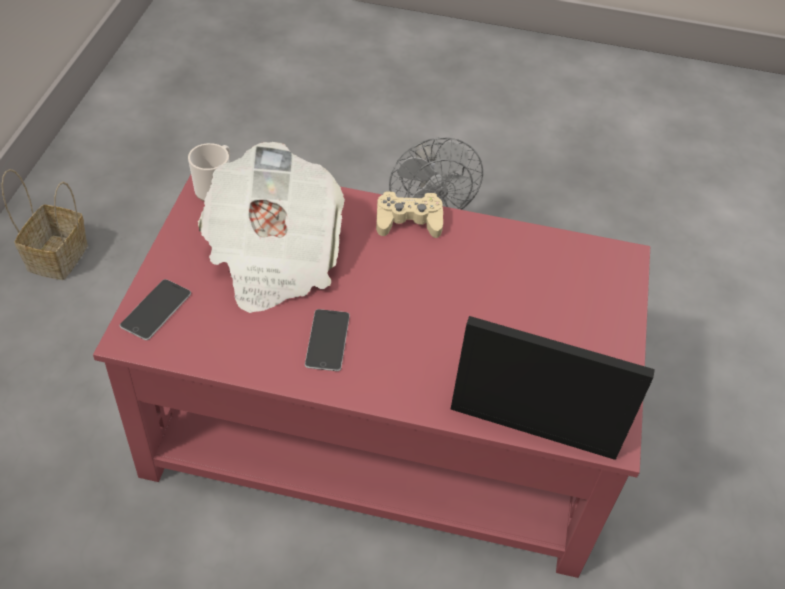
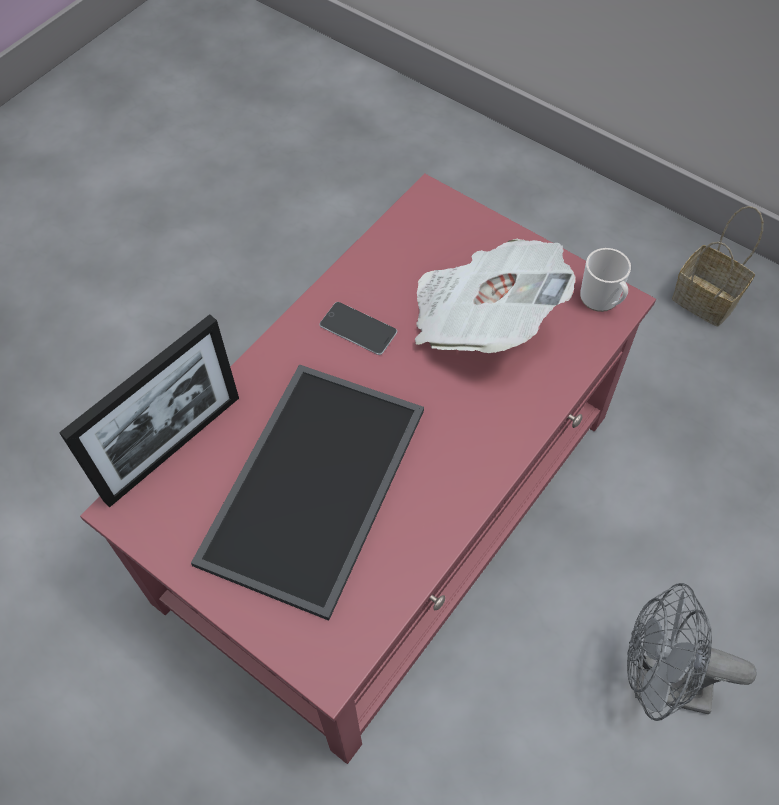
camera: 120 degrees right, 10 degrees up
(156, 309) = (453, 219): phone -> none
(408, 221) = (485, 457): beige game controller -> none
(497, 318) = (310, 481): none -> tray

